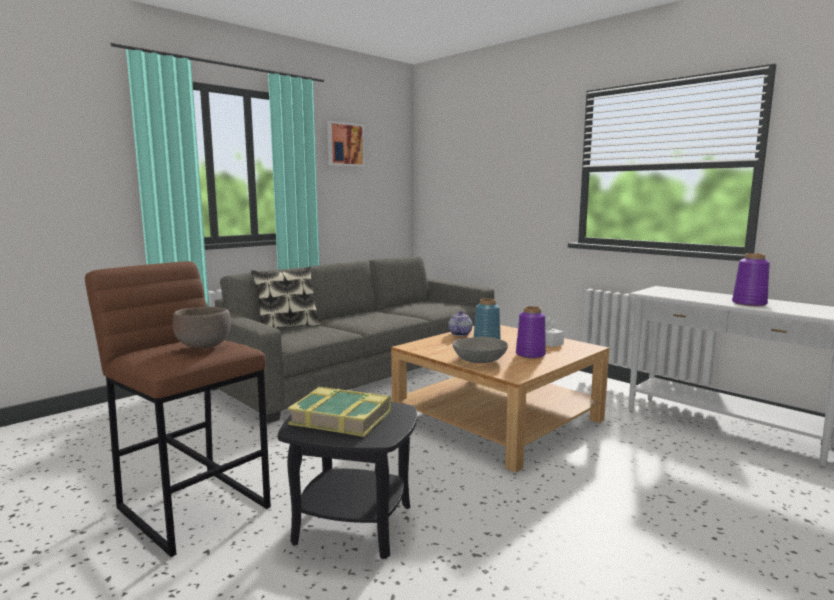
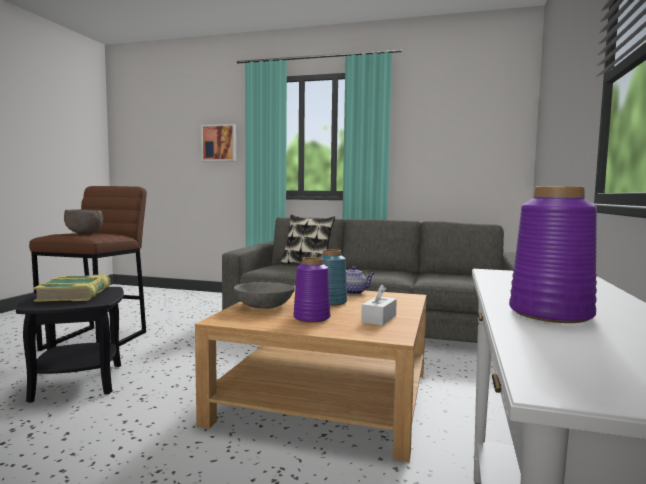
camera: 60 degrees right, 5 degrees down
(344, 144) = (433, 108): picture -> picture (219, 143)

